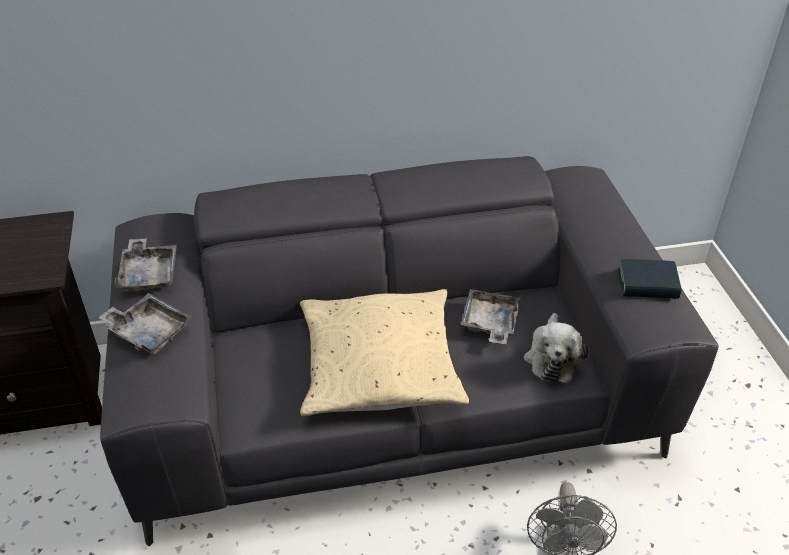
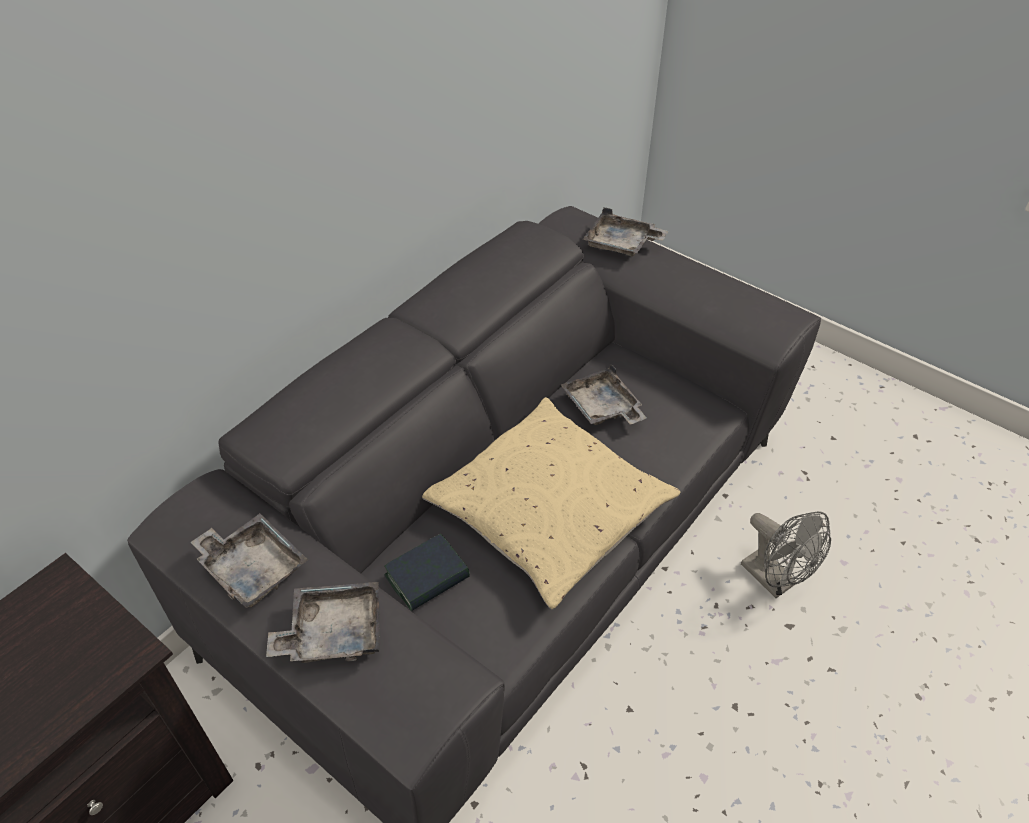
camera: 40 degrees left, 5 degrees up
(552, 357) = (681, 408): plush toy -> none
(603, 210) = (621, 244): none -> grey tray
(648, 284) = (727, 293): book -> book (427, 577)

